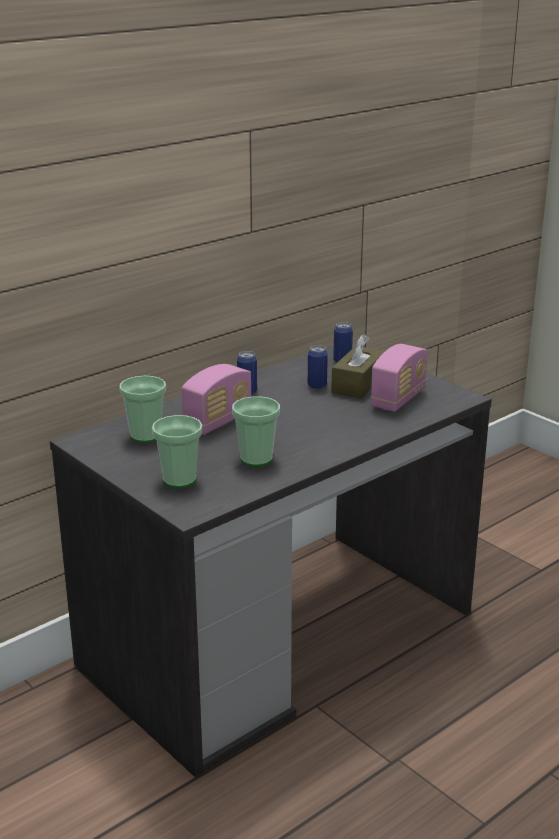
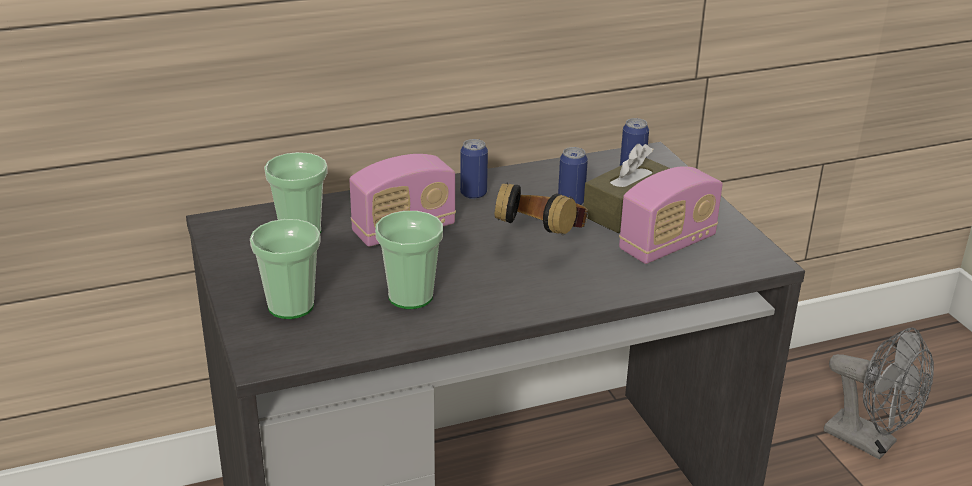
camera: 20 degrees right, 5 degrees up
(317, 411) = (543, 241): none -> headphones
(511, 532) = (870, 442): none -> grey fan

